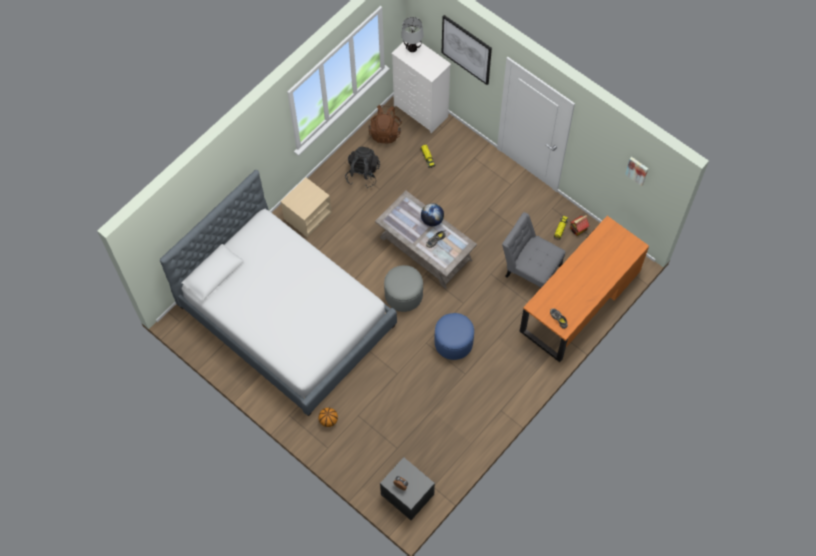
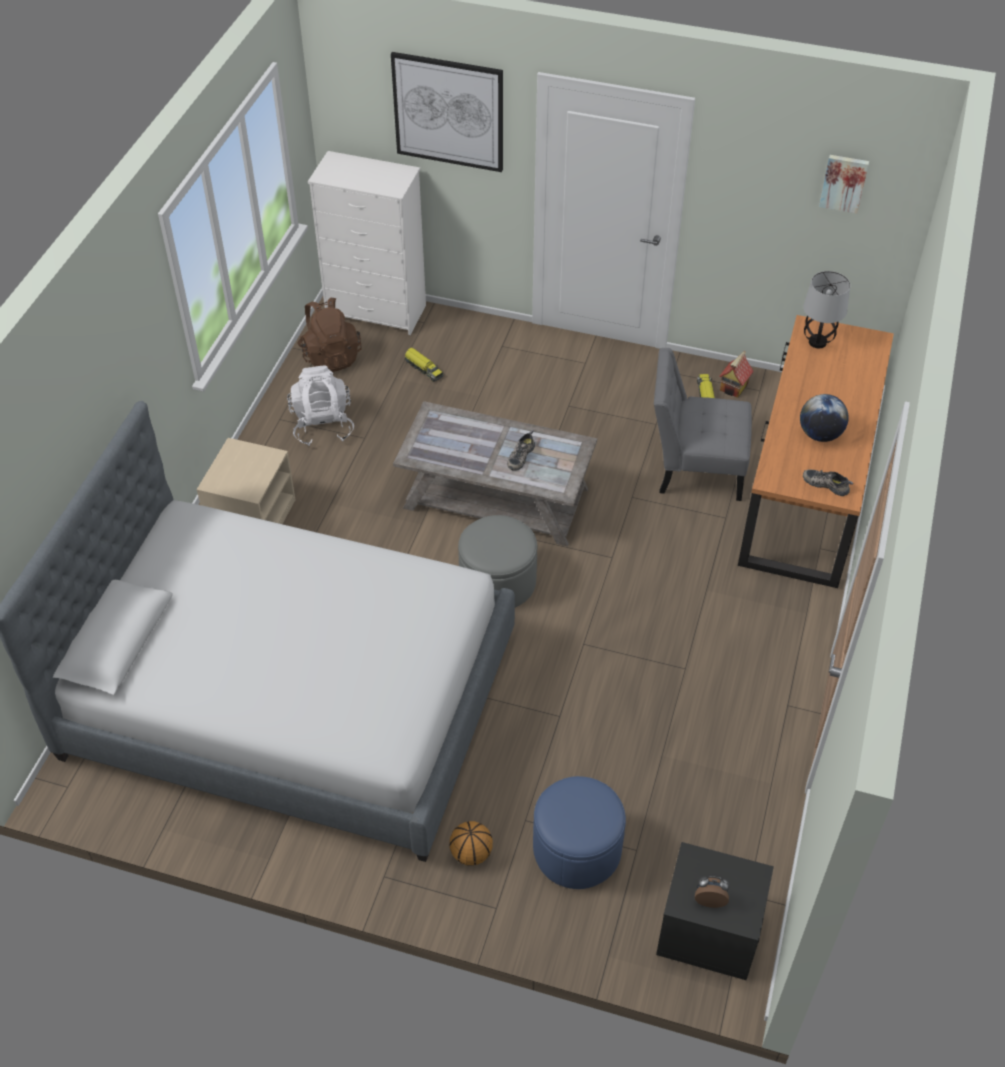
camera: 25 degrees left, 15 degrees down
(363, 174) = (322, 425): black backpack -> white backpack
(412, 48) = (341, 166): table lamp -> table lamp (817, 343)
(432, 220) = (497, 429): globe -> globe (820, 434)
(453, 342) = (633, 625): blue ottoman -> blue ottoman (577, 849)

